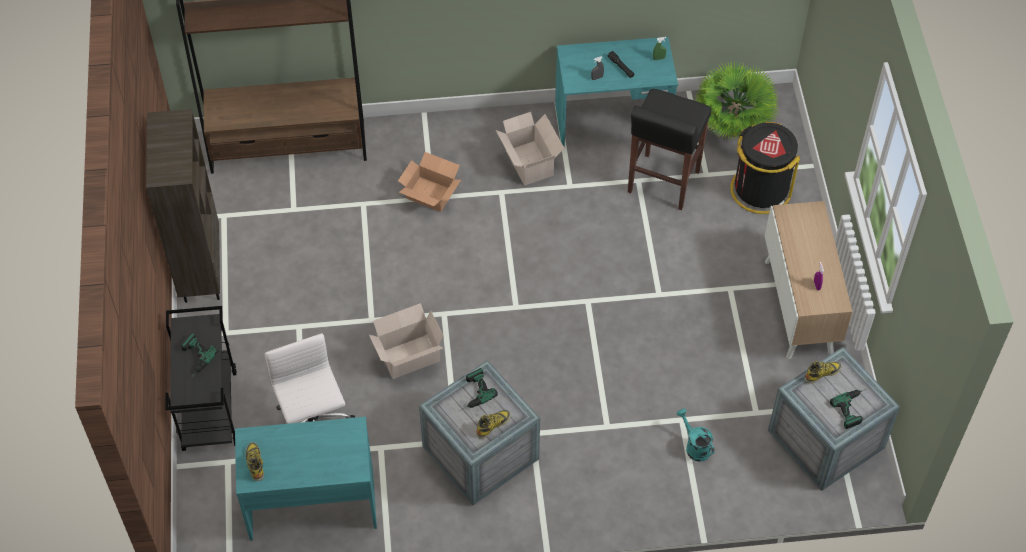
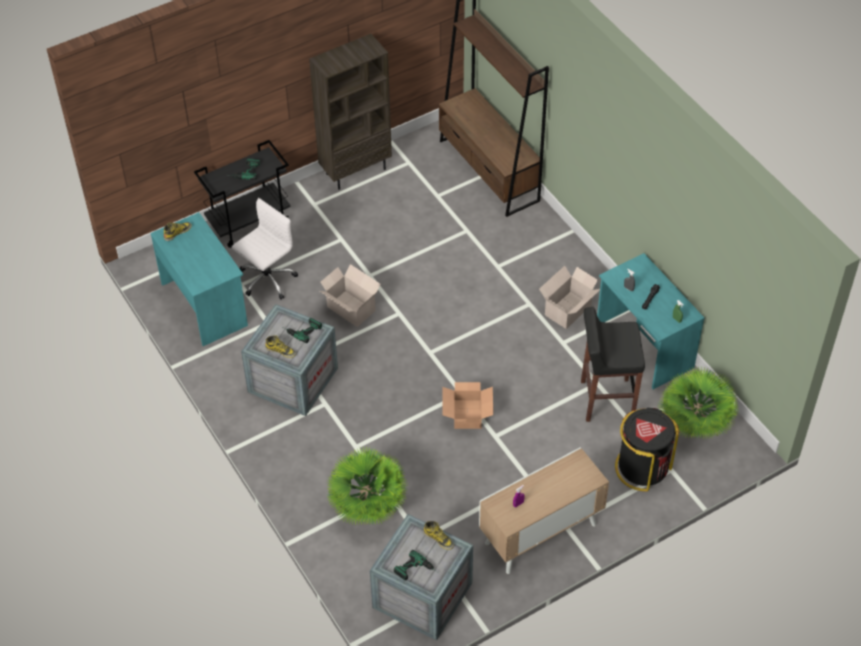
camera: 65 degrees right, 5 degrees down
(430, 193) = (500, 263): cardboard box -> cardboard box (468, 414)
(694, 446) = (368, 508): turquoise watering can -> potted plant

